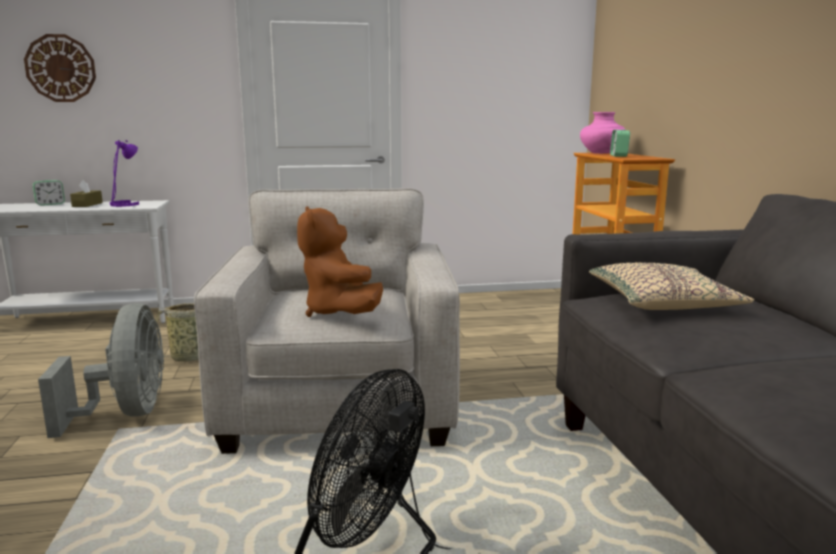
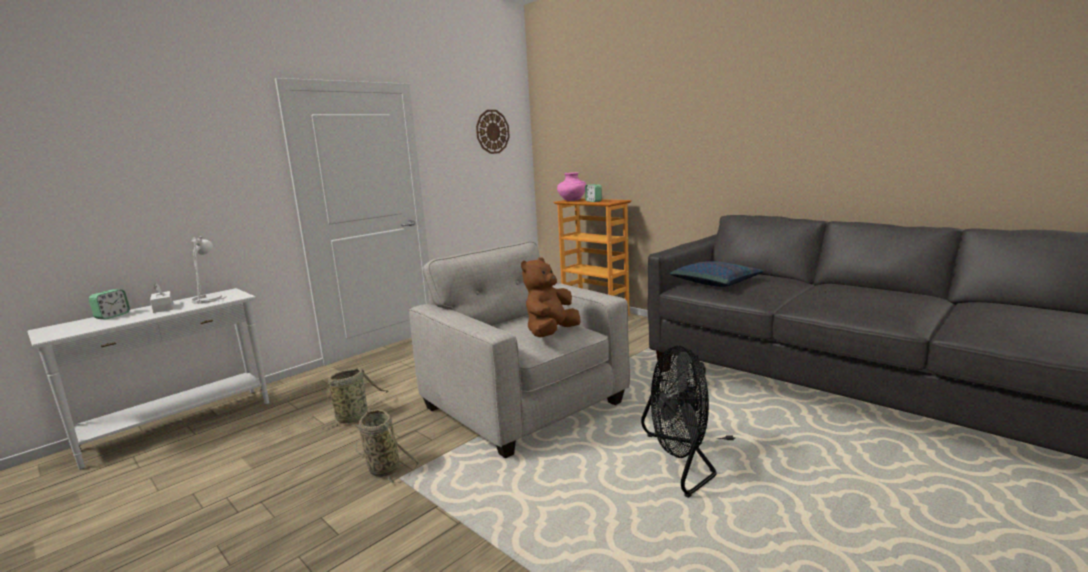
camera: 35 degrees left, 0 degrees up
(60, 68) = (100, 170): wall clock -> wall clock (492, 131)
(87, 204) = (163, 308): brown tissue box -> white tissue box
(126, 204) = (209, 299): purple table lamp -> white table lamp
(126, 414) = (382, 468): grey fan -> basket
(339, 312) = (551, 333): brown plush toy -> brown plush toy turned 90 degrees clockwise
(663, 303) = (716, 282): beige pillow -> blue pillow

